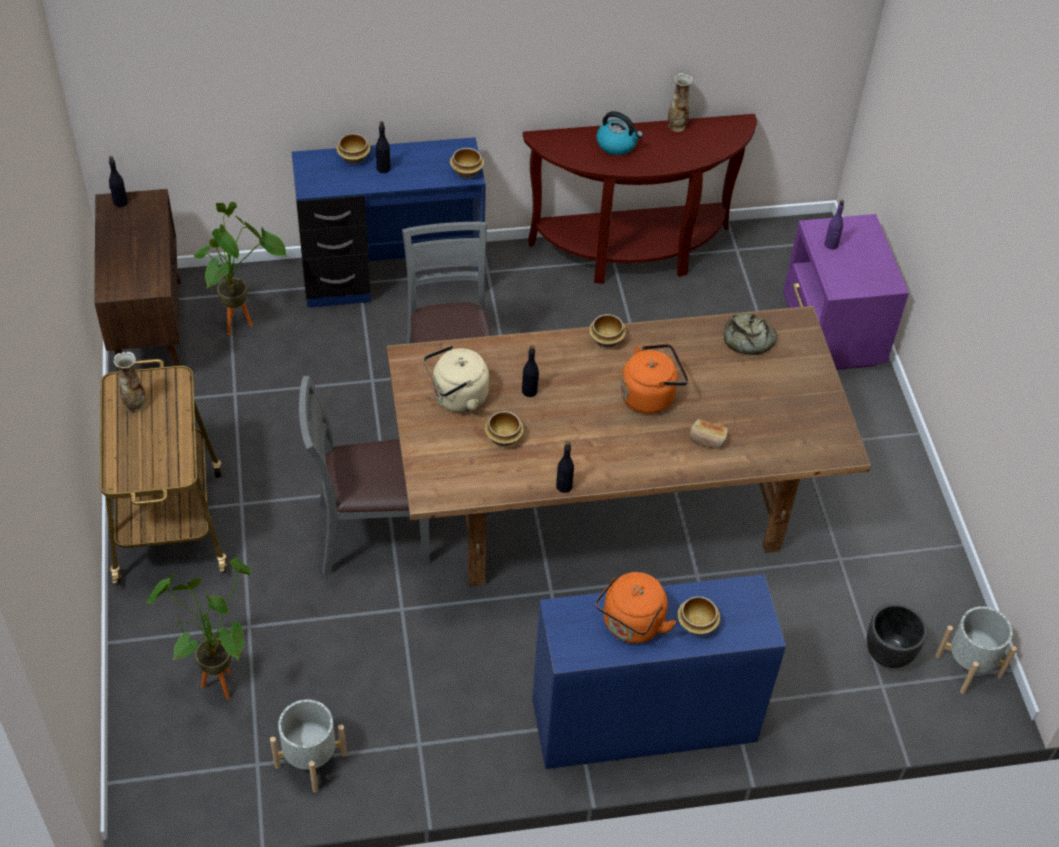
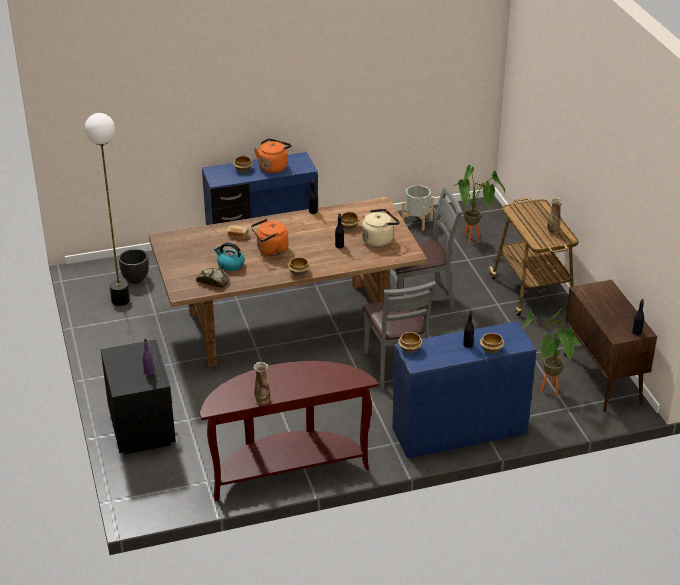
camera: 175 degrees right, 15 degrees down
(617, 144) = (306, 381): kettle -> kettle (230, 265)
(830, 336) = (143, 428): purple nightstand -> black nightstand
(907, 599) = (120, 300): none -> floor lamp
(968, 666) = (94, 278): grey planter -> none

